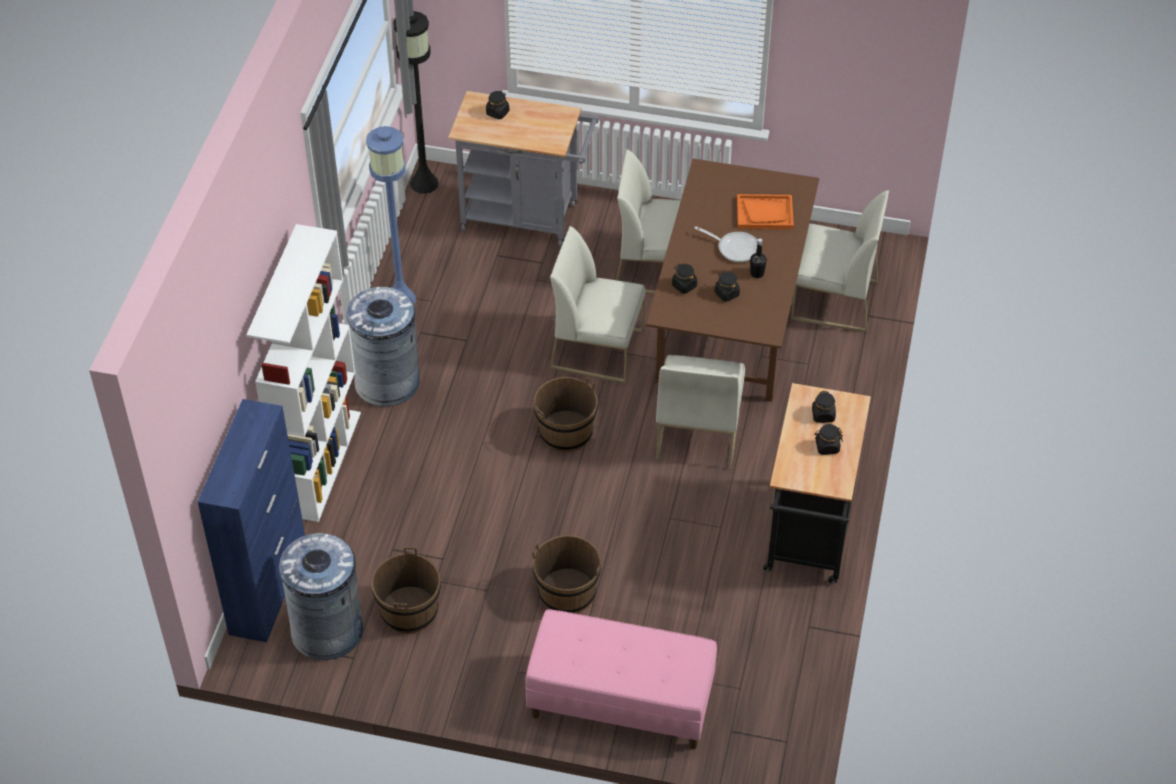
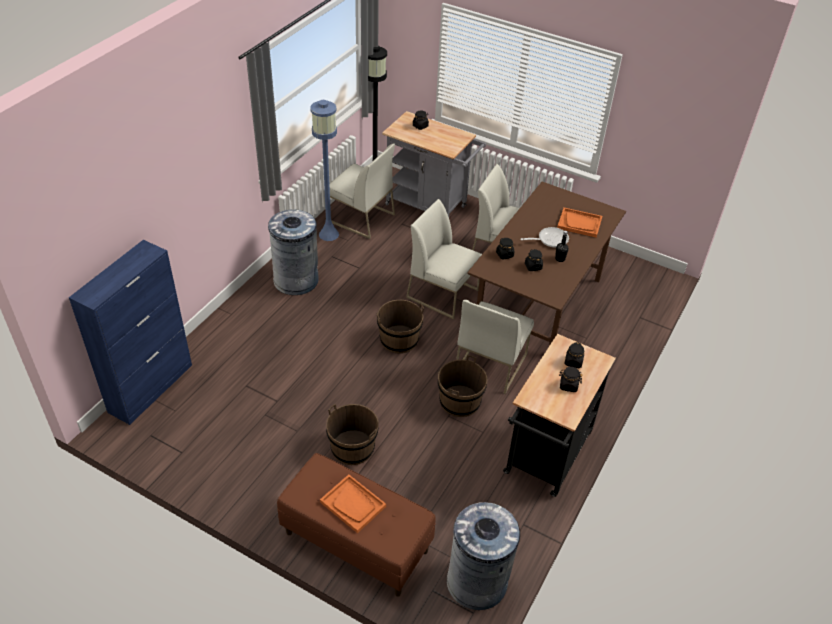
camera: 15 degrees right, 5 degrees down
(320, 462) = (228, 318): white bookcase -> none
(327, 631) = (174, 428): grey trash can -> grey trash can (477, 582)
(409, 610) = (236, 430): brown bucket -> brown bucket (460, 402)
(618, 656) = (353, 504): none -> orange tray
(620, 703) = (355, 542): pink bench -> brown bench
(734, 248) = (550, 239): frying pan -> frying pan turned 60 degrees counterclockwise
(833, 301) = (617, 302): white chair -> white chair (360, 218)

